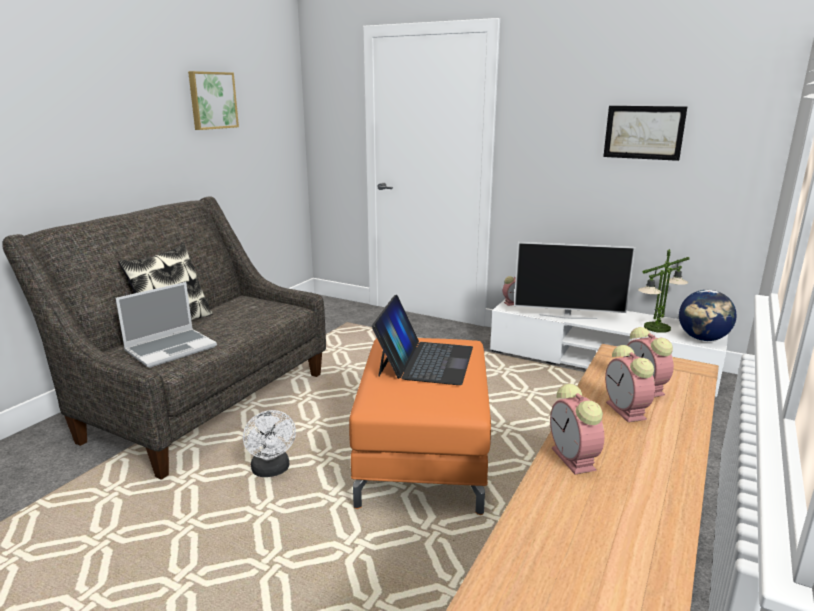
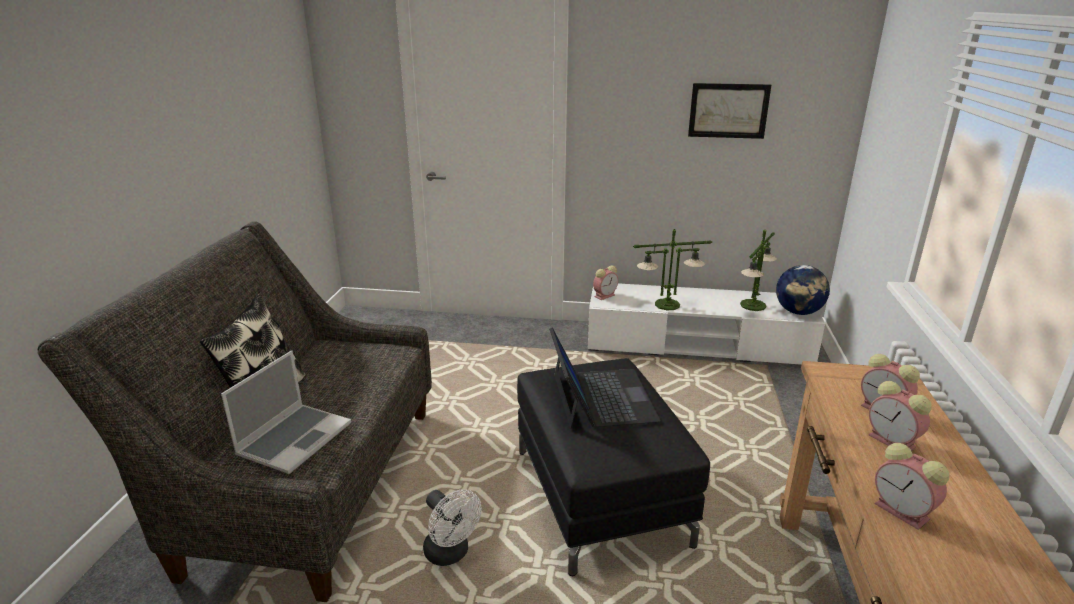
camera: 20 degrees left, 5 degrees up
(212, 100) = (226, 92): picture -> none
(421, 457) = (598, 496): orange ottoman -> black ottoman
(567, 316) = (666, 305): television -> table lamp

